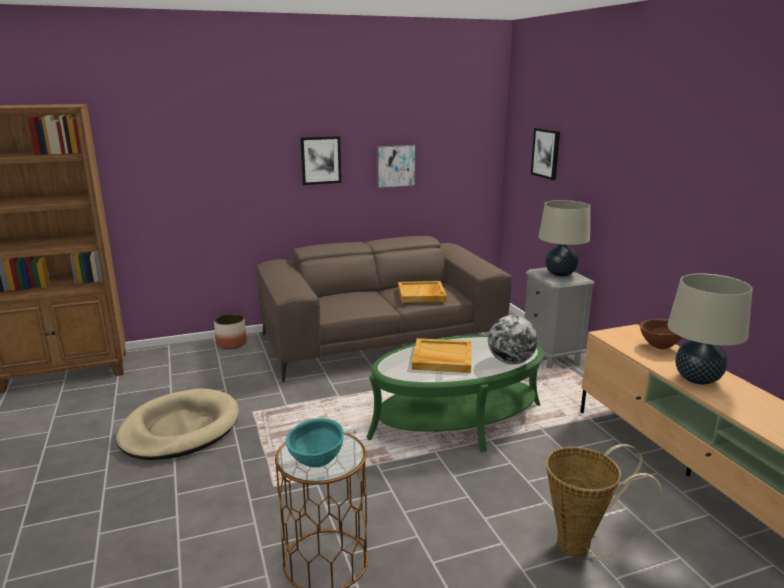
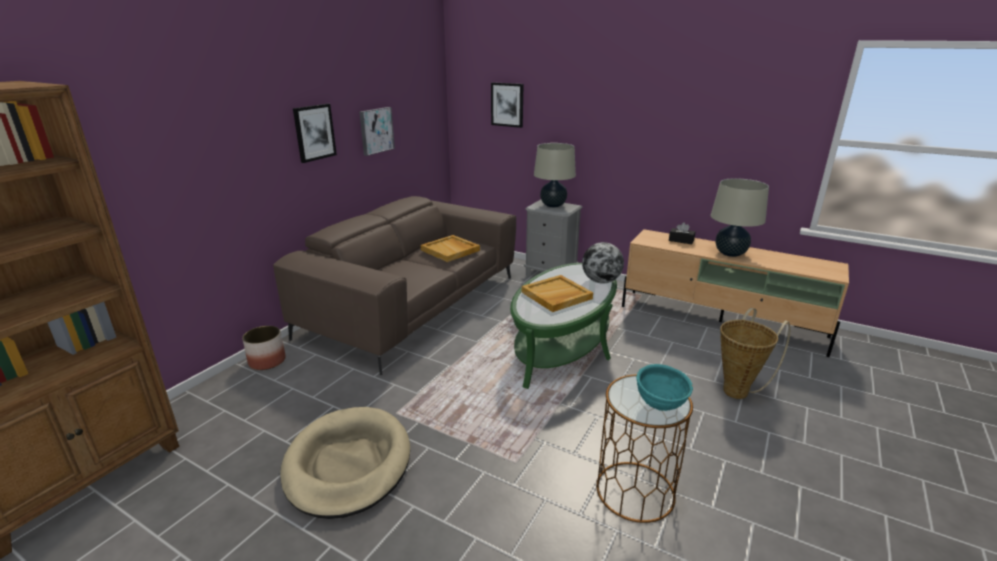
camera: 40 degrees left, 5 degrees up
(659, 347) = (681, 240): brown bowl -> black tissue box

